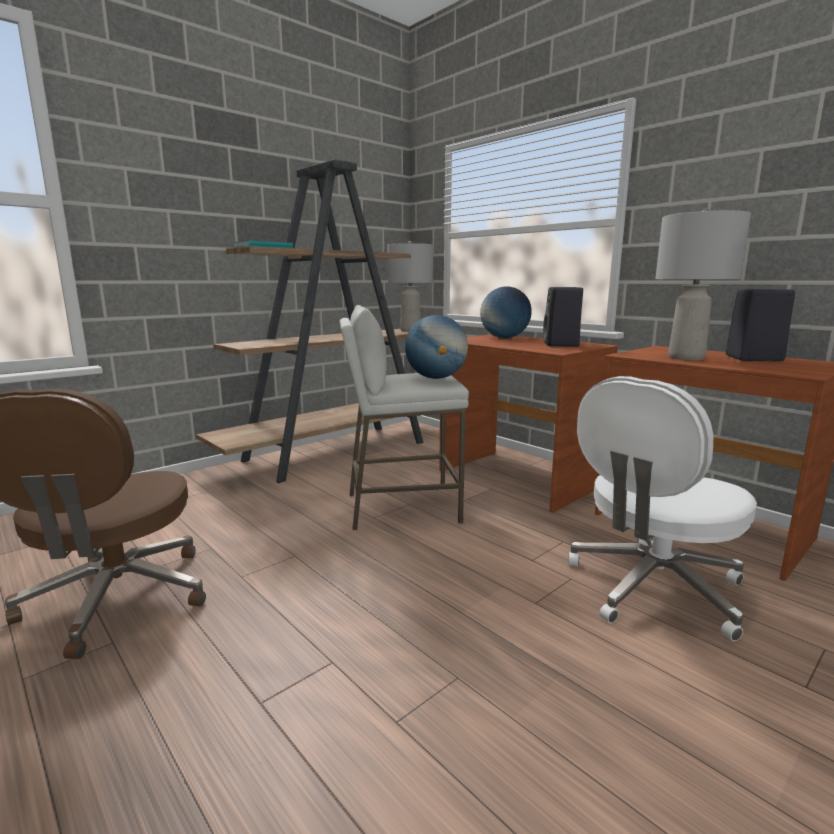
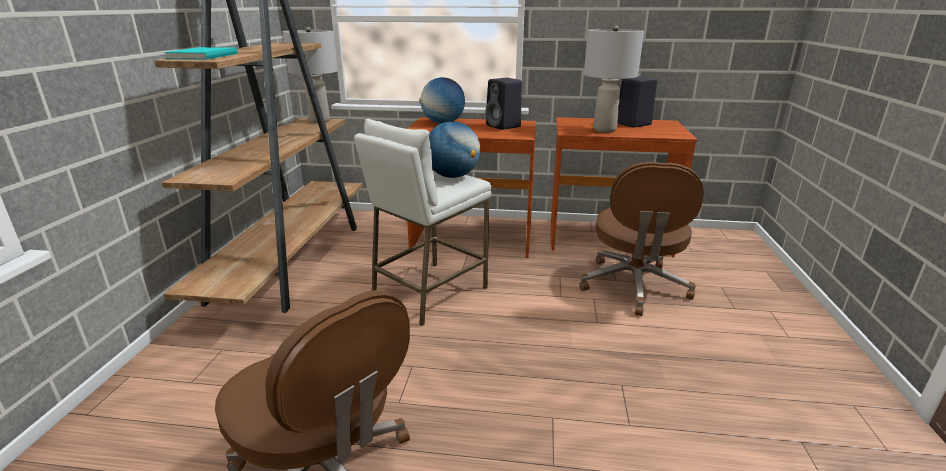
camera: 40 degrees left, 10 degrees up
(653, 588) = (634, 287): white office chair -> brown office chair

